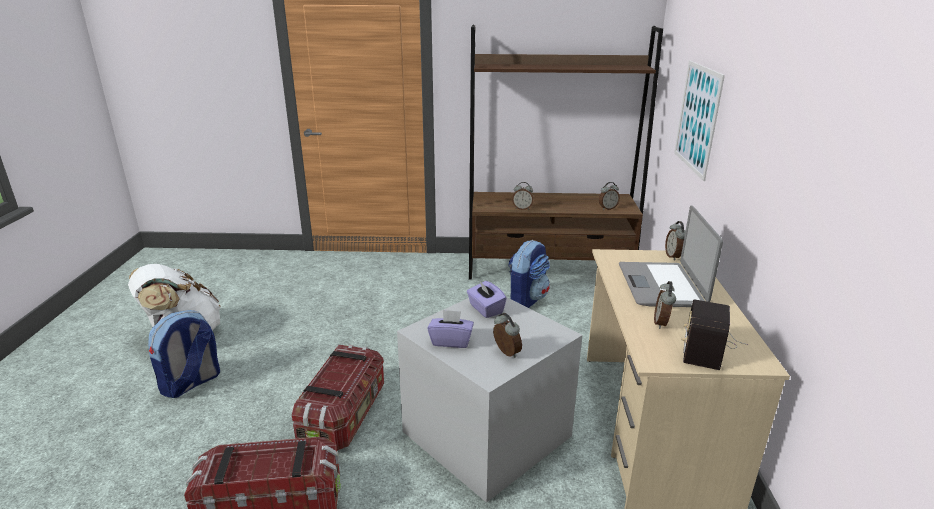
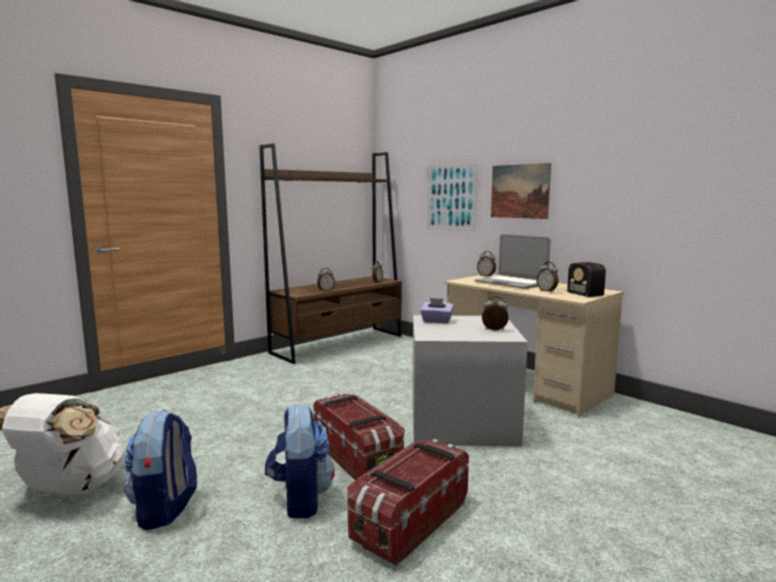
camera: 45 degrees left, 15 degrees down
(451, 341) = (456, 334): purple tissue box -> none
(527, 299) = (355, 361): backpack -> backpack (300, 499)
(747, 141) = (519, 191): none -> picture

